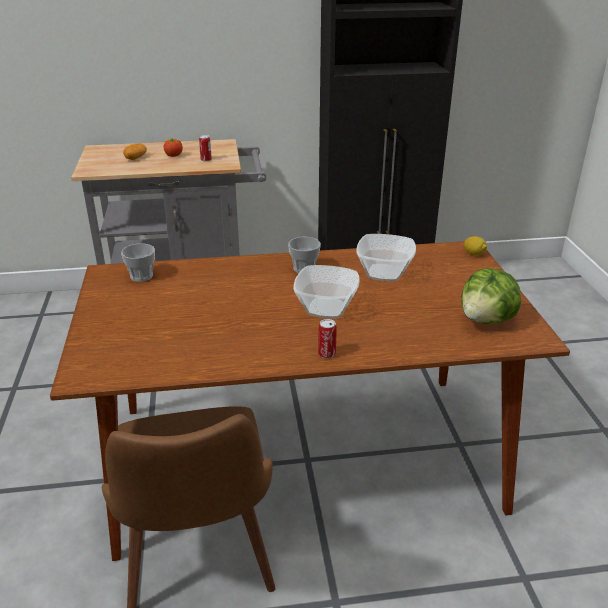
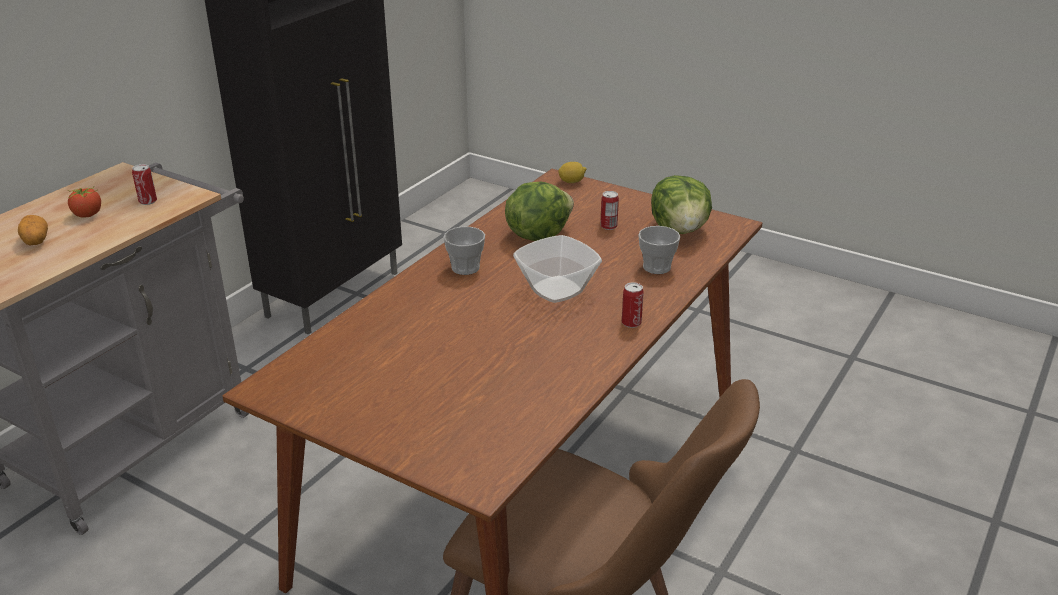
camera: 50 degrees left, 0 degrees up
(141, 276) = (319, 367): cup -> cup (656, 267)
(383, 273) = (537, 234): bowl -> lettuce
(440, 291) = (608, 226): none -> can

